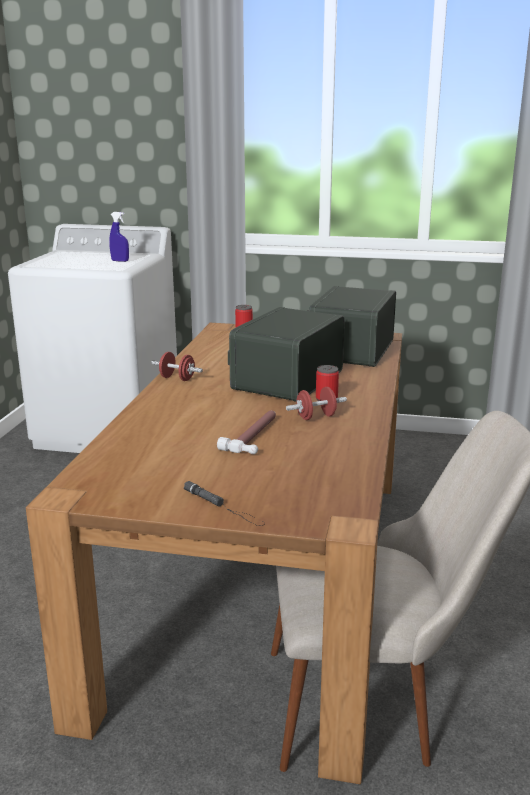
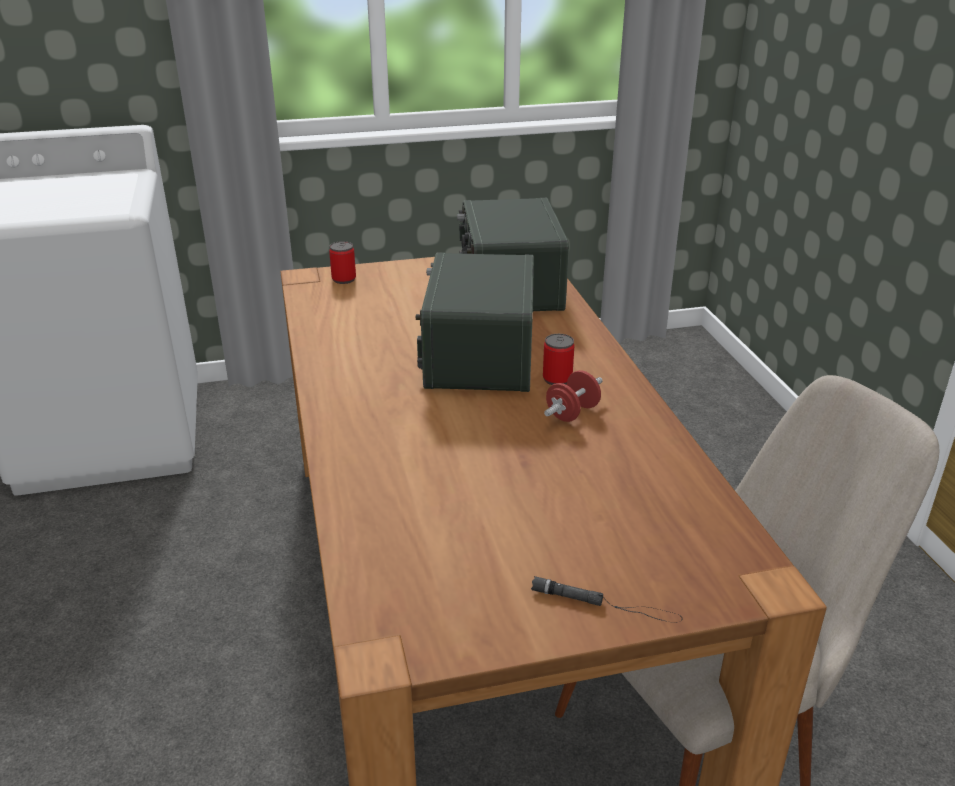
camera: 25 degrees left, 10 degrees up
(120, 261) = (103, 193): blue spray bottle -> none
(177, 378) = (332, 386): red dumbbell -> none
(256, 435) = (530, 465): hammer -> none

